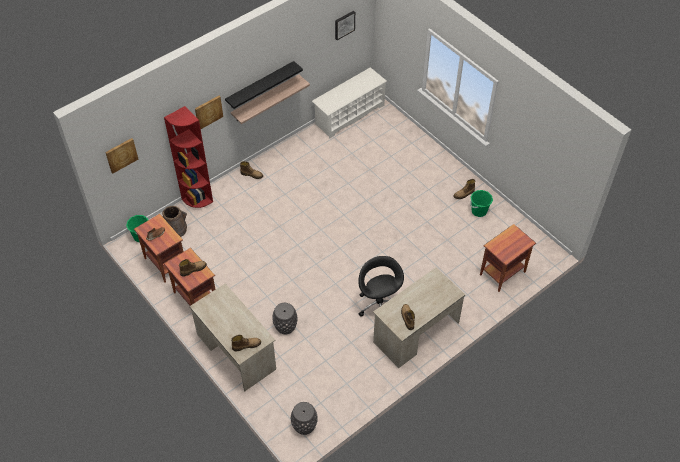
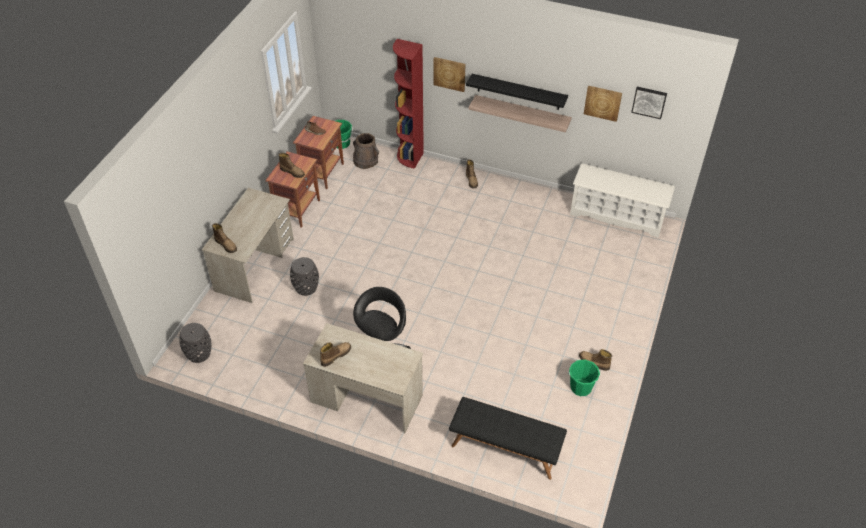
camera: 60 degrees right, 5 degrees down
(121, 155) = (347, 45): picture -> picture (602, 102)
(502, 274) = (505, 449): nightstand -> black bench

